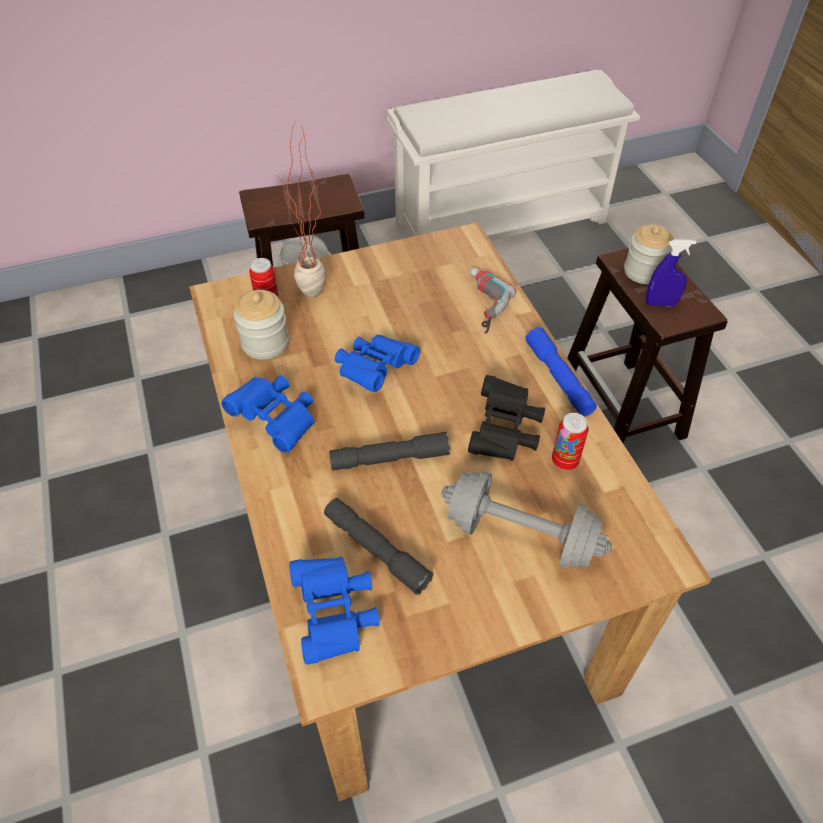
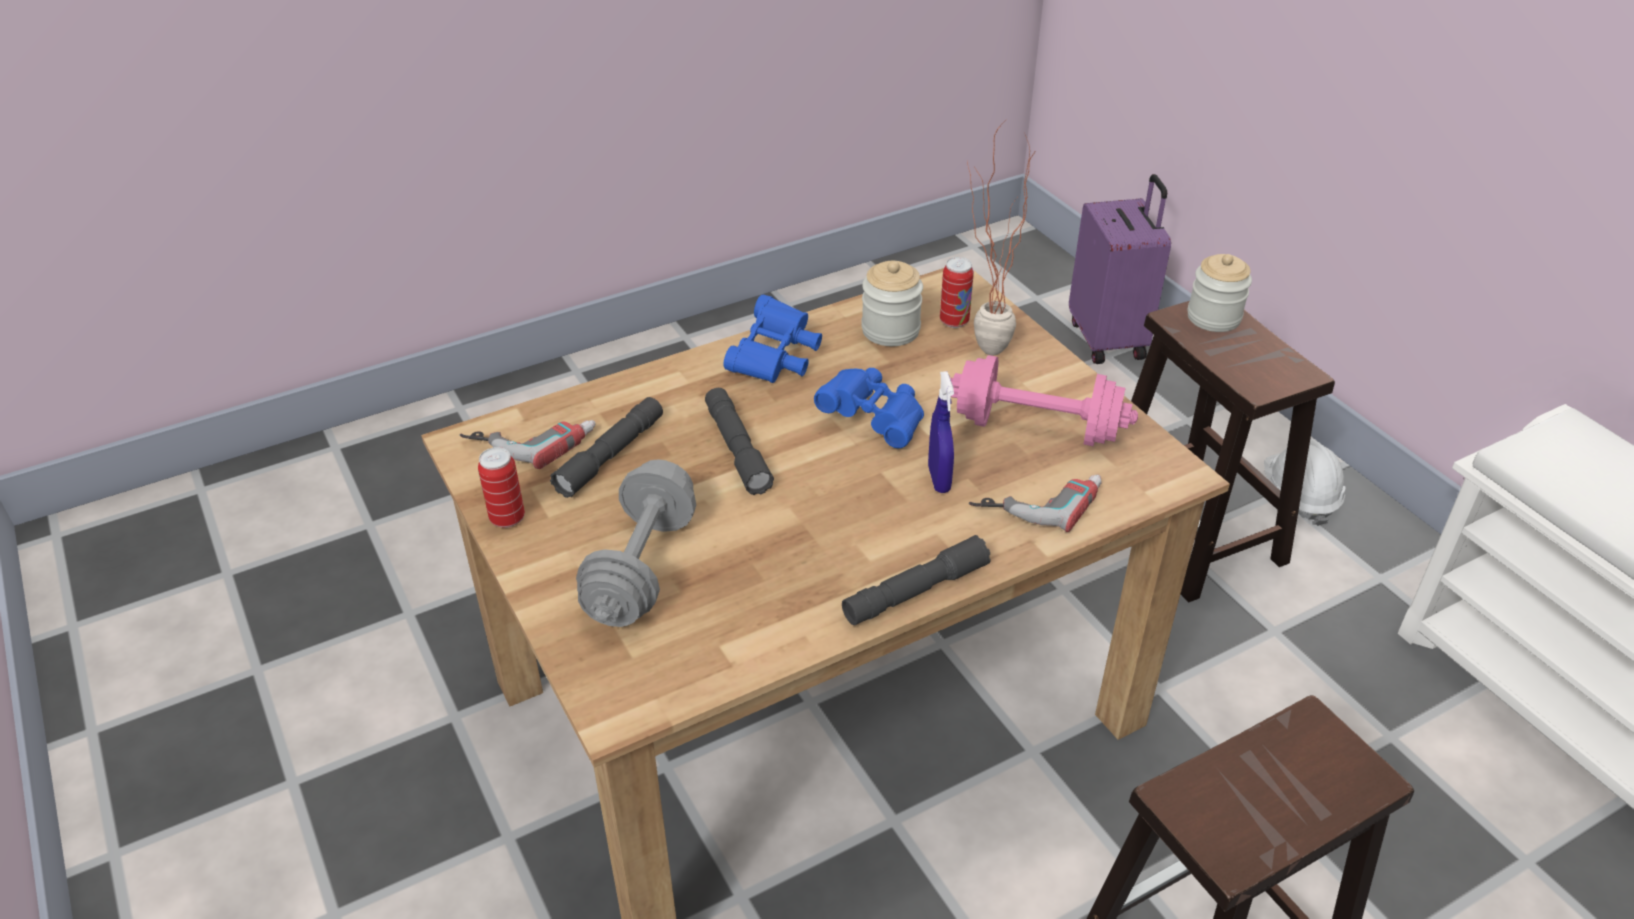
camera: 80 degrees right, 10 degrees down
(109, 310) = (1109, 339): none -> purple suitcase
(335, 615) = (531, 438): blue binoculars -> power drill
(406, 289) = (1036, 428): none -> pink dumbbell
(504, 431) = (802, 543): black binoculars -> none
(558, 378) = (915, 591): blue flashlight -> grey flashlight
(565, 461) = (764, 604): can -> can (507, 518)
(643, 271) = (1302, 762): jar -> jar (1213, 317)
(660, 303) = (1224, 788): blue spray bottle -> blue spray bottle (939, 479)

